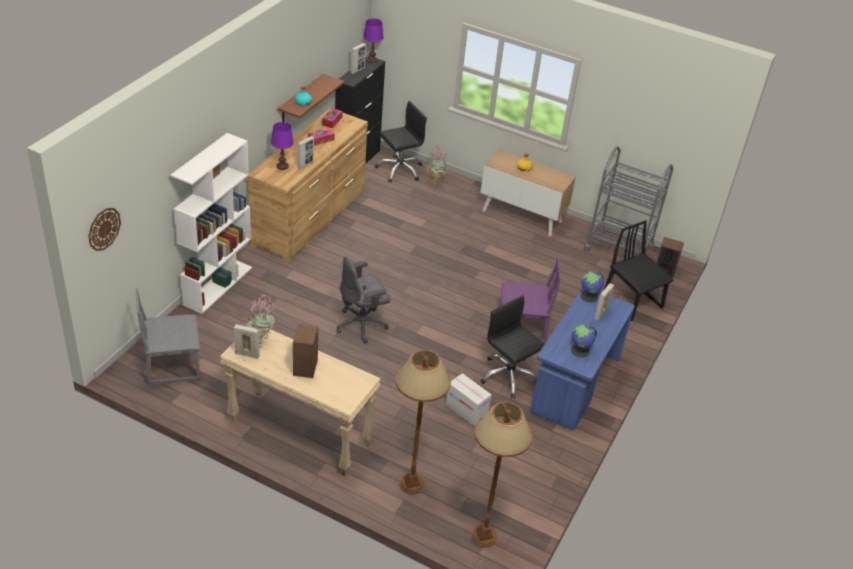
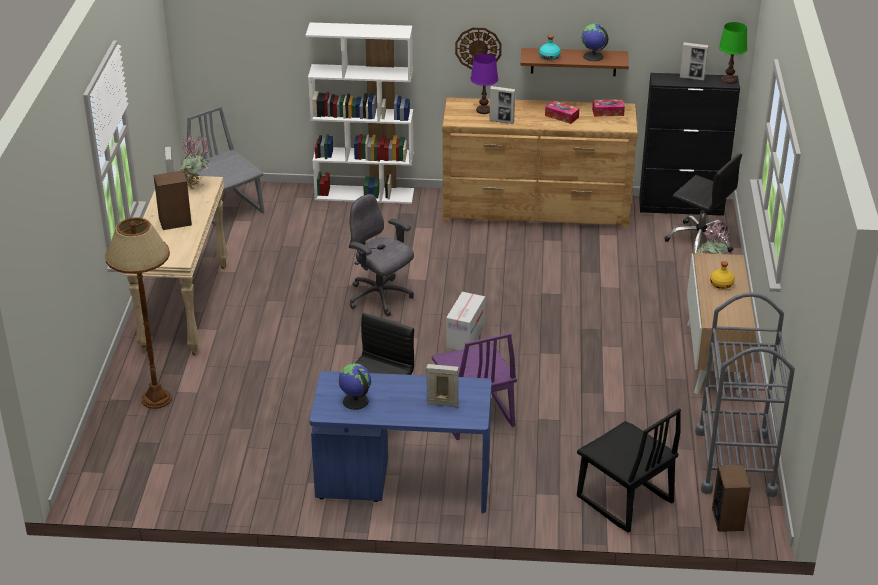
camera: 70 degrees right, 5 degrees down
(104, 229) = (209, 26): wall clock -> wall clock (478, 48)
(372, 60) = (729, 80): purple table lamp -> green table lamp
(466, 410) = (296, 407): cardboard box -> cardboard box (465, 337)
(483, 536) = (108, 468): brown floor lamp -> none
(589, 296) = (470, 387): globe -> globe (593, 57)
(632, 301) = (624, 501): black chair -> black chair turned 105 degrees clockwise

